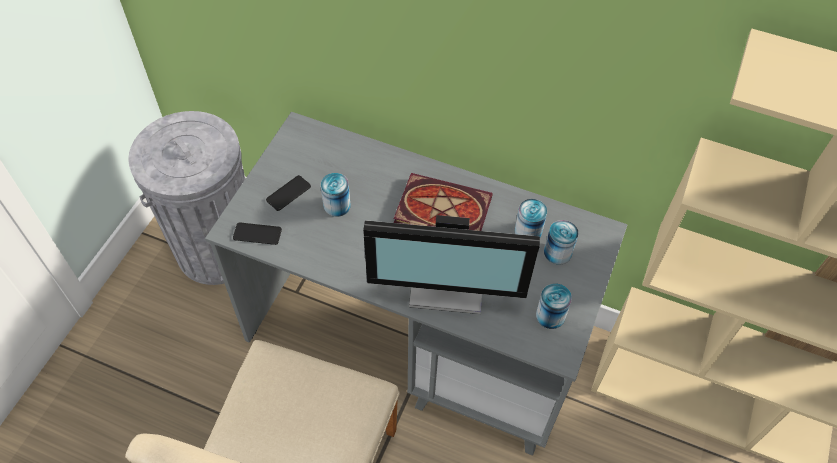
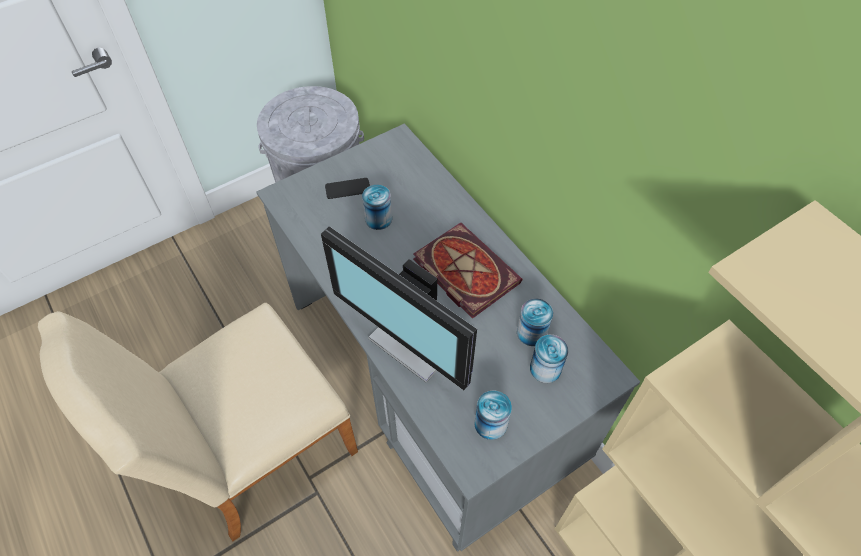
camera: 35 degrees right, 0 degrees up
(257, 234) = (297, 209): phone -> none

